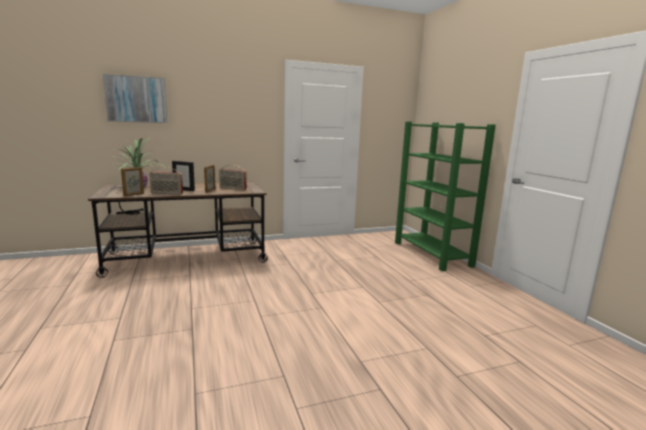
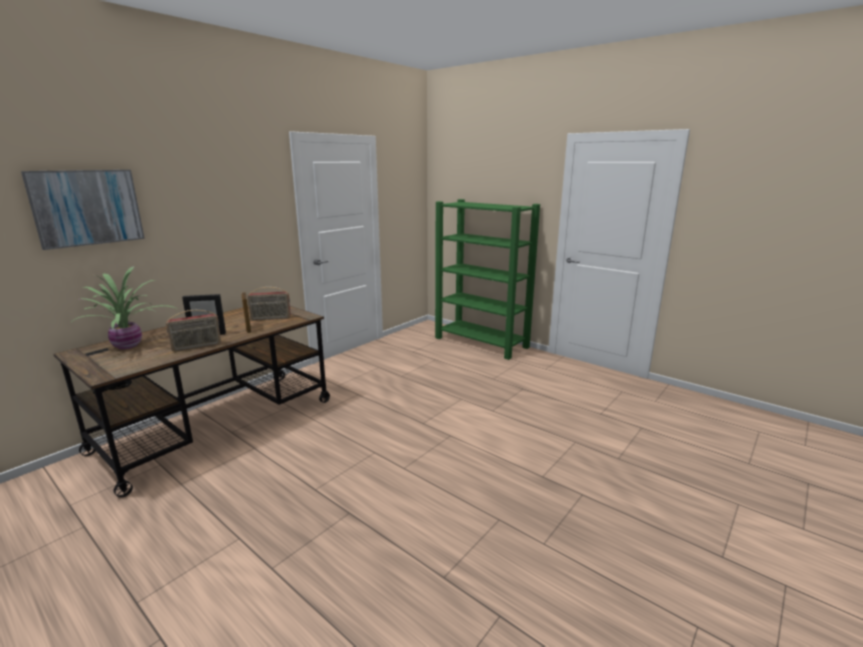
camera: 30 degrees left, 5 degrees up
(134, 194) = (152, 361): picture frame -> none

